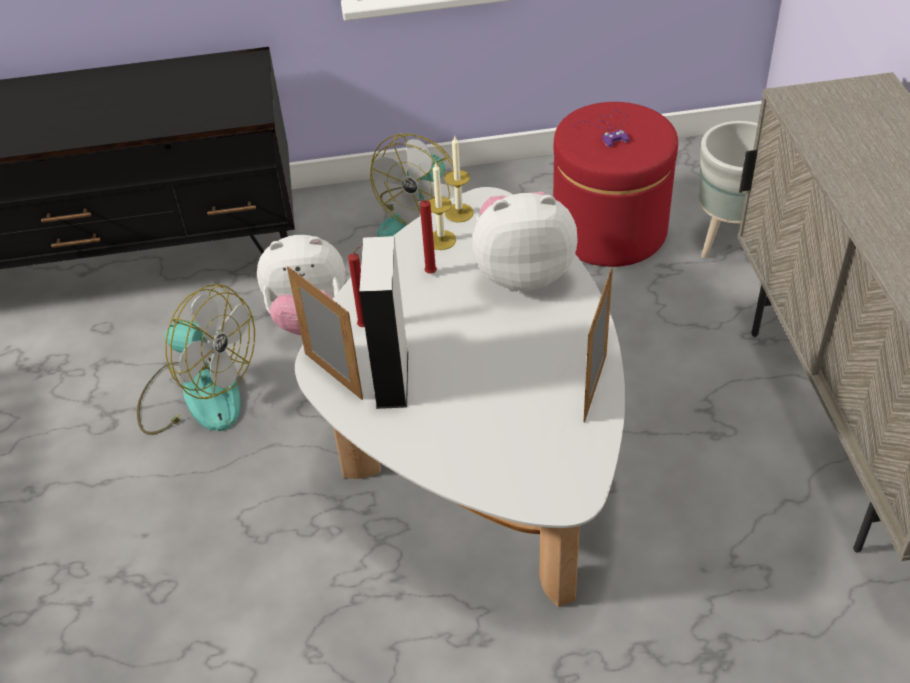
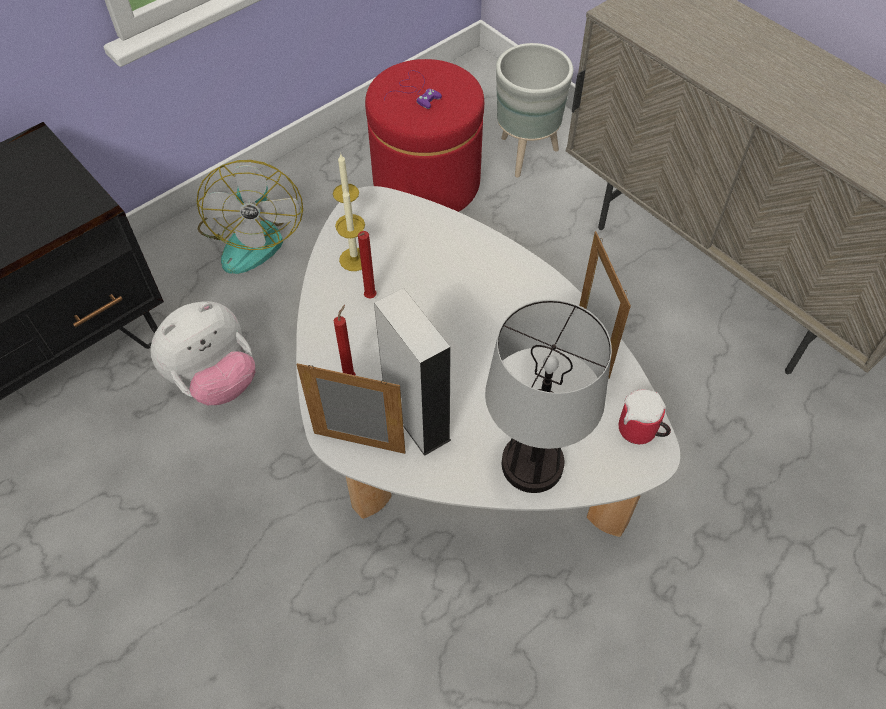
camera: 35 degrees left, 10 degrees up
(198, 394) = (161, 508): fan -> none
(457, 457) = (531, 466): none -> table lamp
(522, 272) = (451, 260): plush toy -> none
(576, 477) = (641, 433): none -> mug

